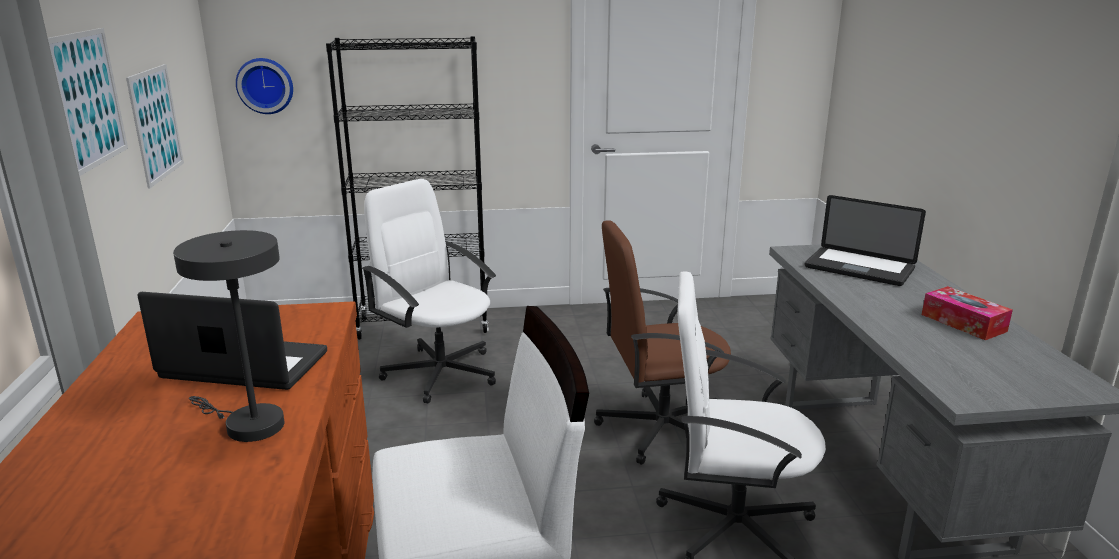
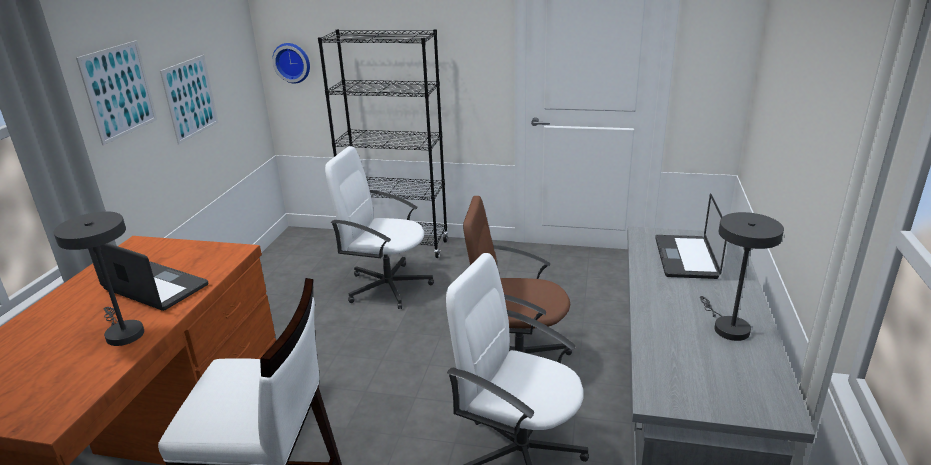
camera: 20 degrees right, 5 degrees up
(440, 372) = (387, 286): white office chair -> white office chair turned 45 degrees counterclockwise
(859, 268) = (685, 258): laptop -> laptop turned 45 degrees clockwise
(963, 323) = (727, 327): tissue box -> grey table lamp

